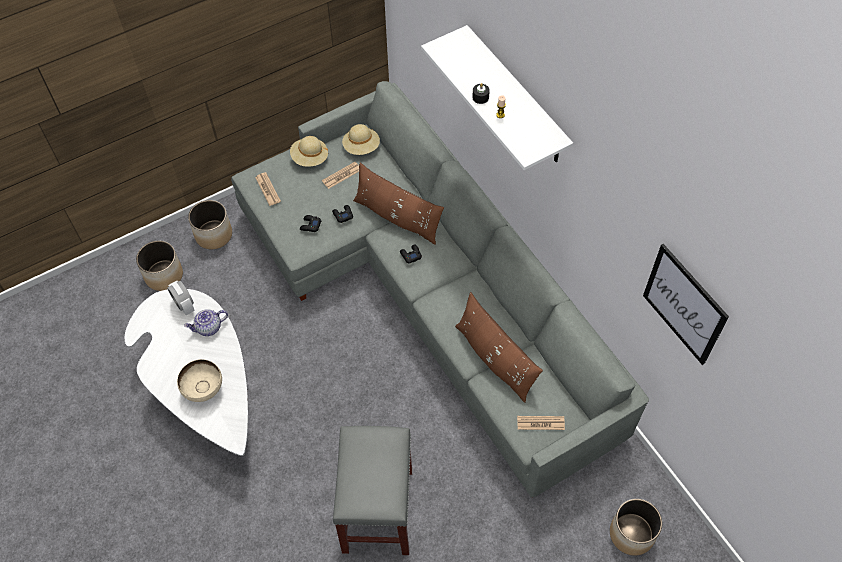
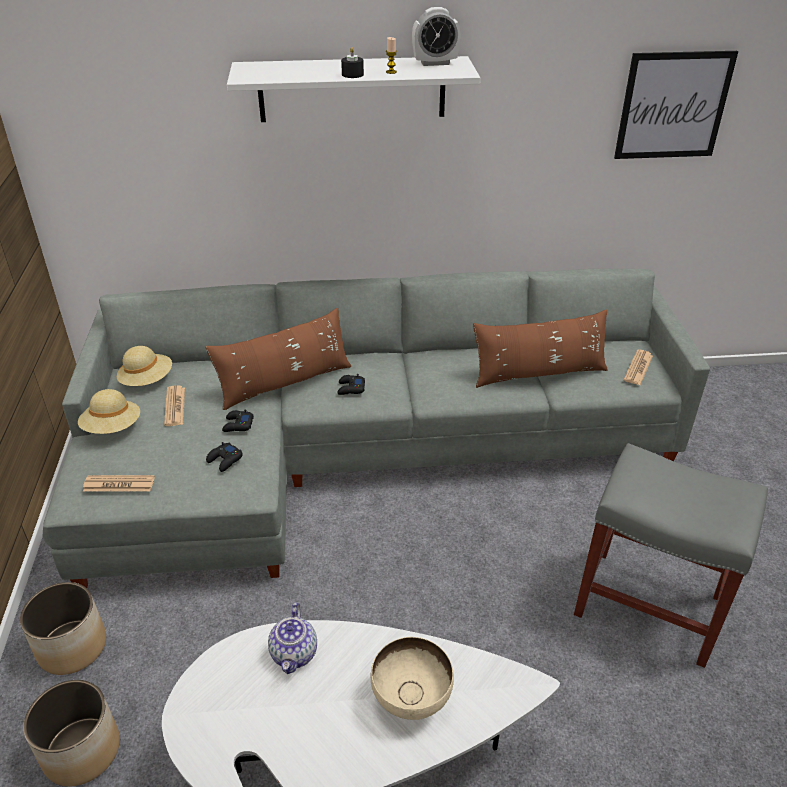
camera: 65 degrees left, 20 degrees down
(184, 305) = (224, 675): alarm clock -> alarm clock (435, 63)
(632, 534) = (734, 410): planter -> none

